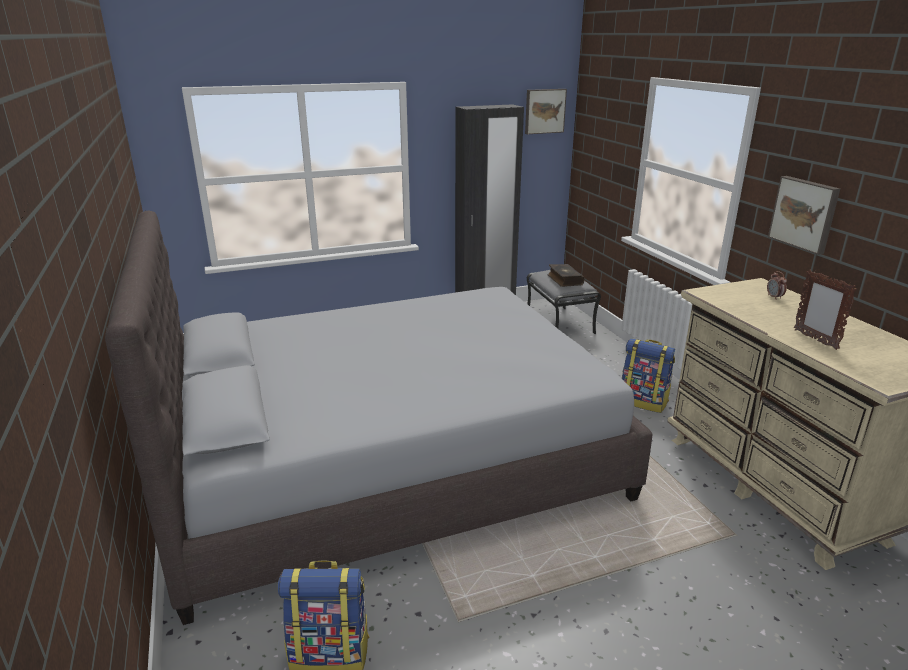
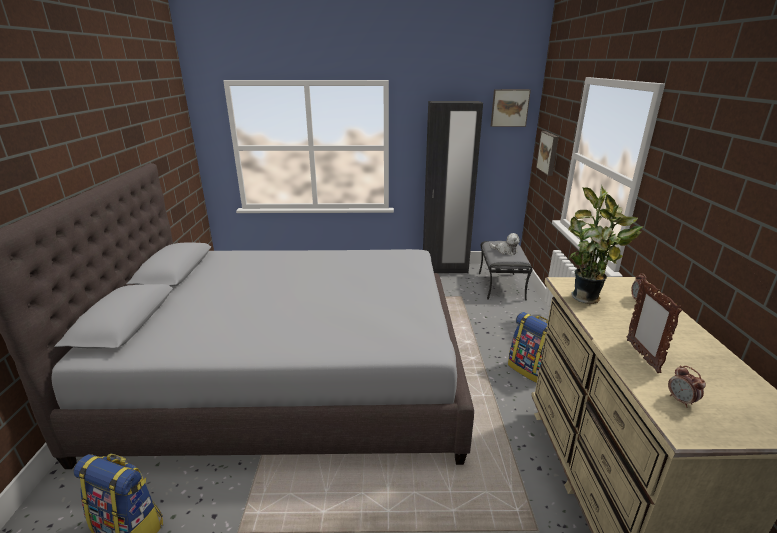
camera: 20 degrees right, 0 degrees up
(564, 280) = (505, 251): book -> plush toy
(736, 303) = (588, 299): none -> potted plant
(805, 214) = (686, 217): picture -> picture (549, 153)
(866, 365) = (681, 401): none -> alarm clock

